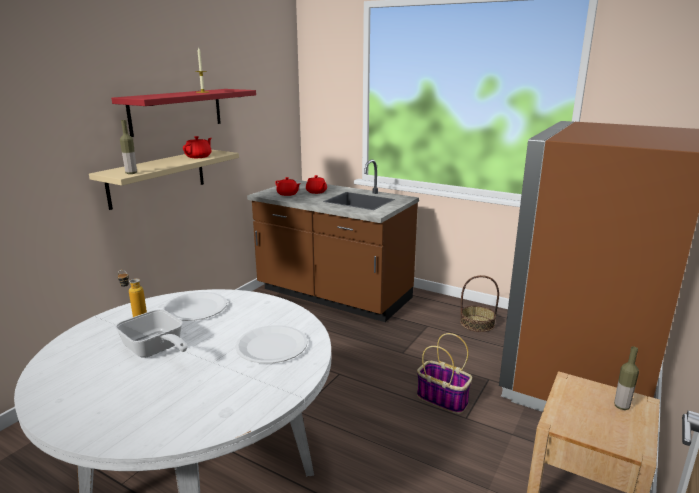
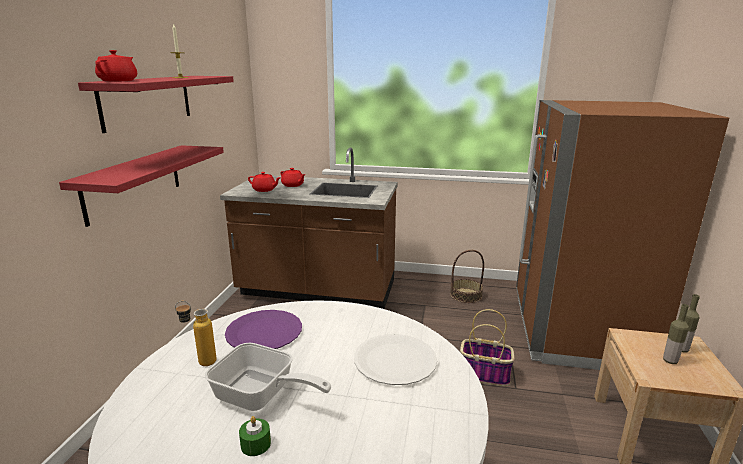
camera: 20 degrees left, 0 degrees up
(127, 377) = (255, 444): none -> green candle
(131, 173) = (121, 177): bottle -> bottle (670, 361)
(157, 178) = (134, 182): beige shelf -> red shelf
(195, 308) = (264, 332): white plate -> purple plate
(199, 157) = (182, 153): red teapot -> red teapot (119, 81)

